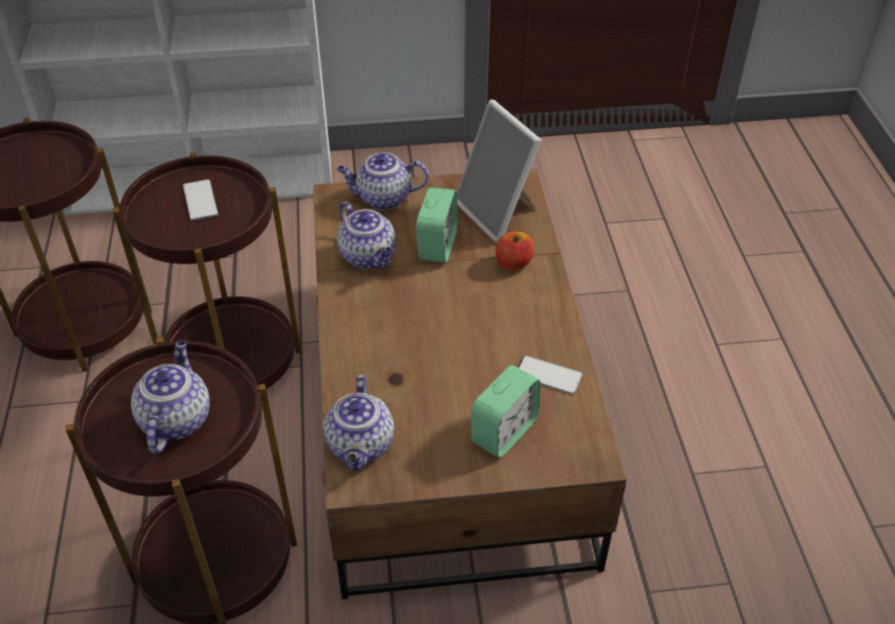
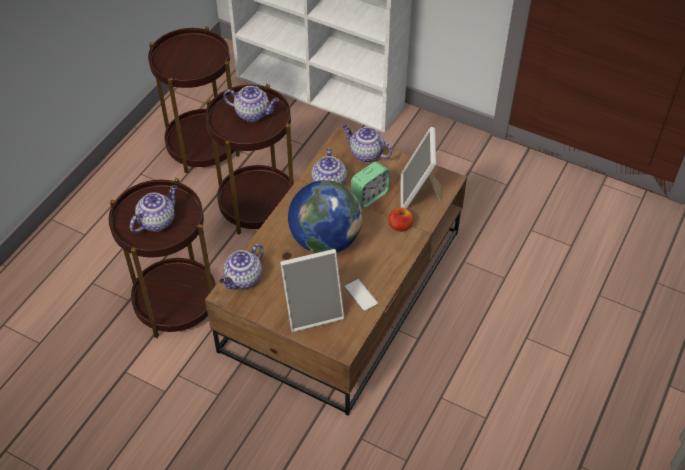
camera: 35 degrees right, 5 degrees up
(200, 200) = (253, 114): phone -> teapot
(431, 330) = (325, 240): none -> globe
(504, 431) = (313, 310): alarm clock -> picture frame

